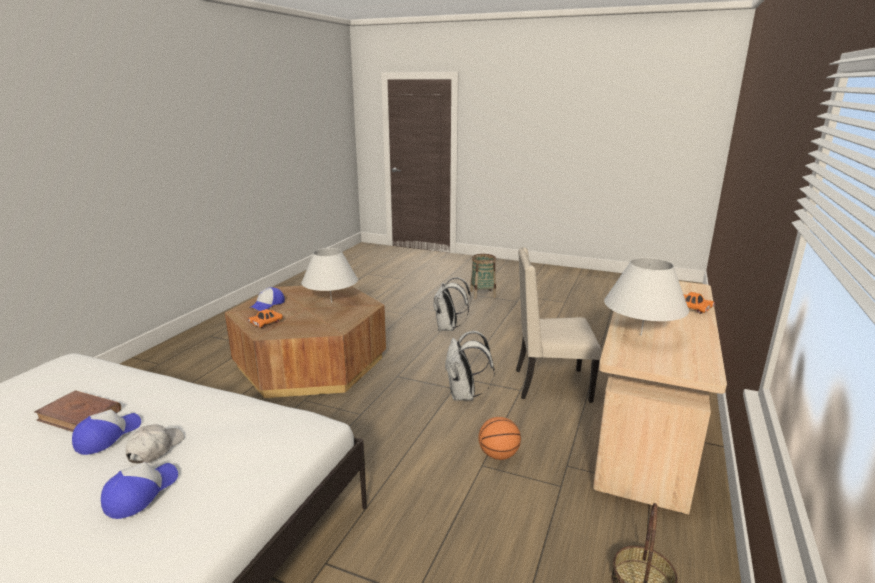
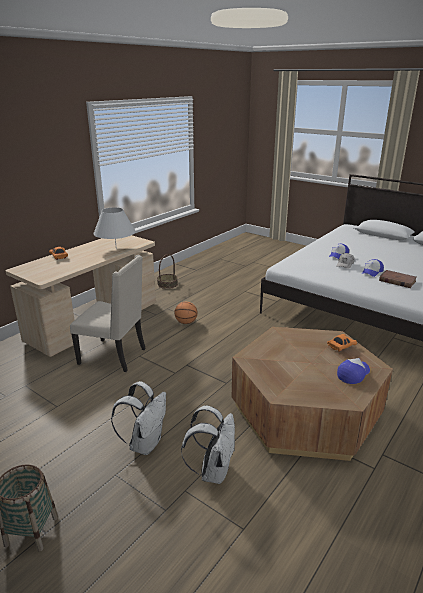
camera: 165 degrees left, 5 degrees up
(331, 302) = (286, 367): white table lamp -> none
(464, 395) = (182, 358): white backpack -> white backpack (213, 471)

